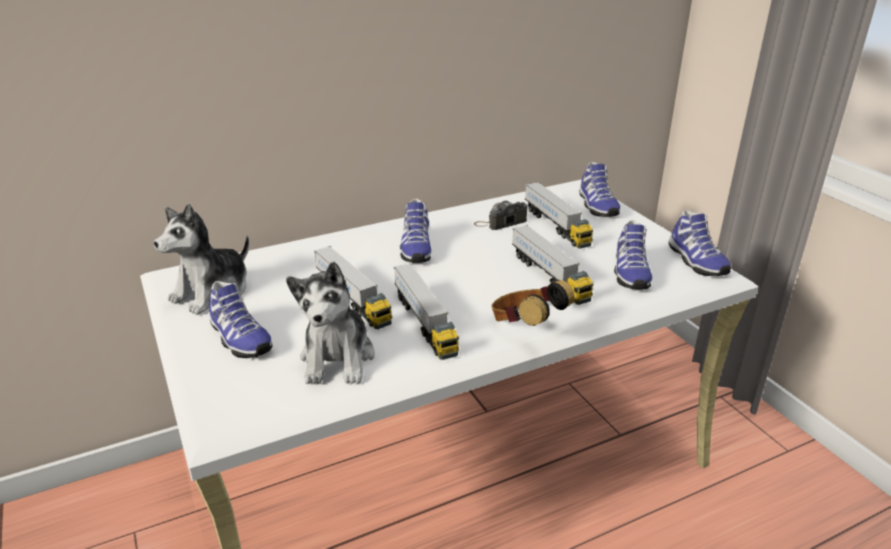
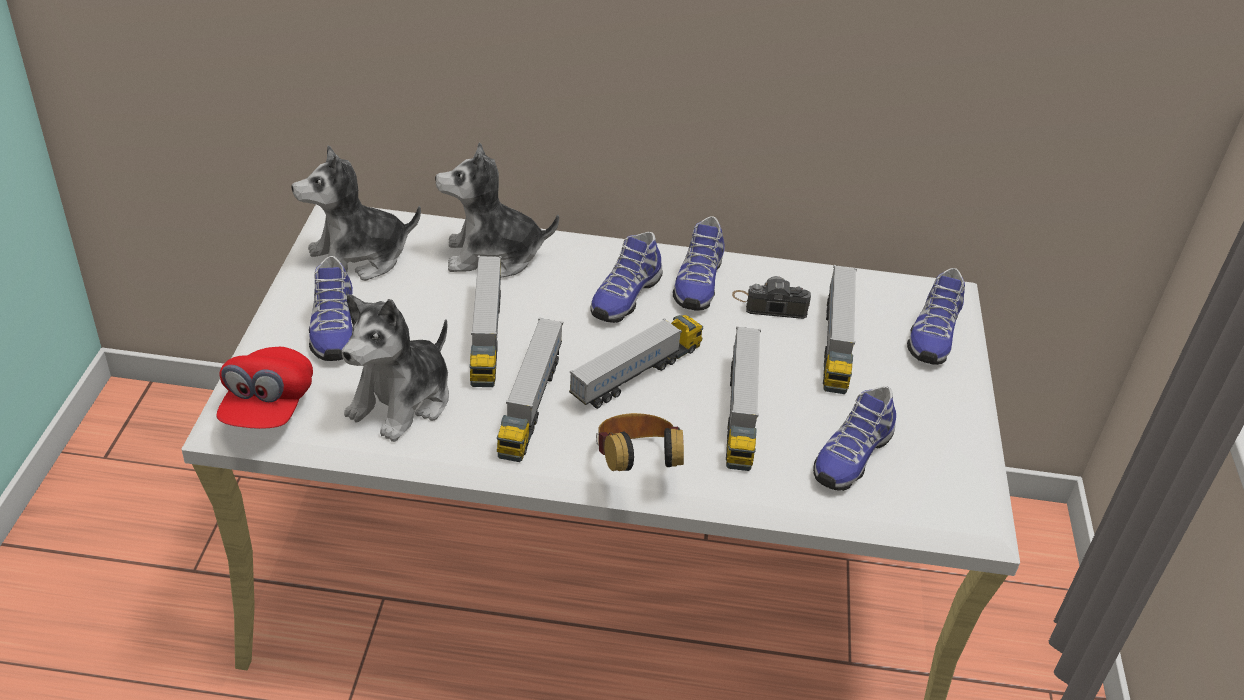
camera: 30 degrees right, 10 degrees up
(239, 405) = (268, 407): none -> red cap
(308, 258) = (493, 256): none -> plush toy
(470, 282) = (637, 374): none -> toy truck
(695, 261) = (963, 483): shoe -> shoe (696, 283)

